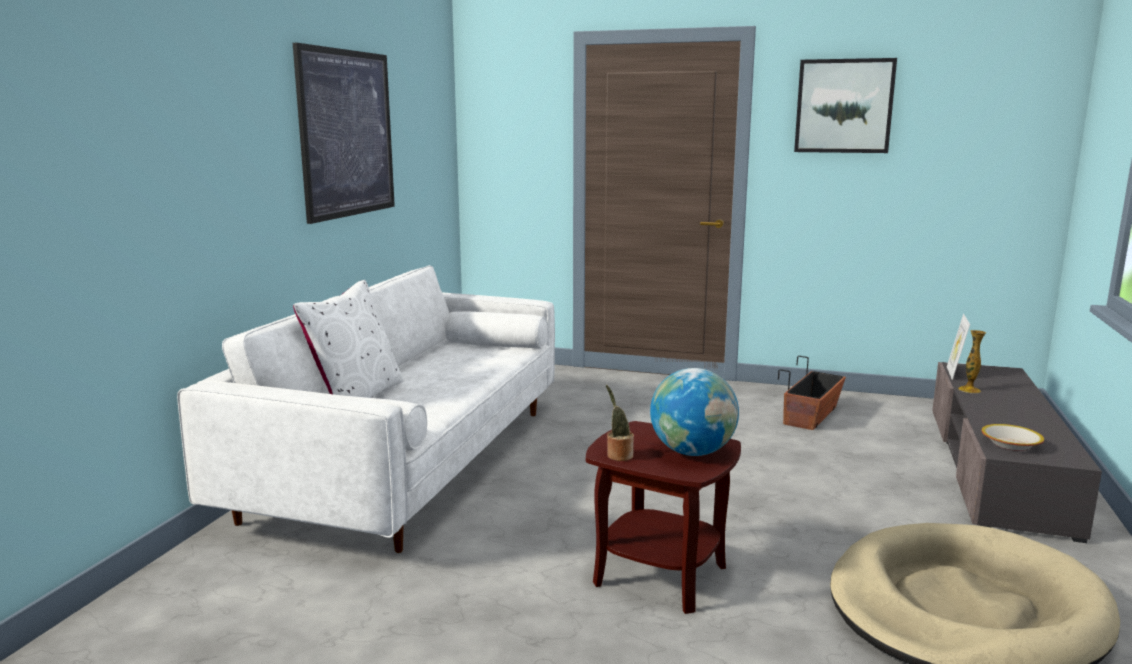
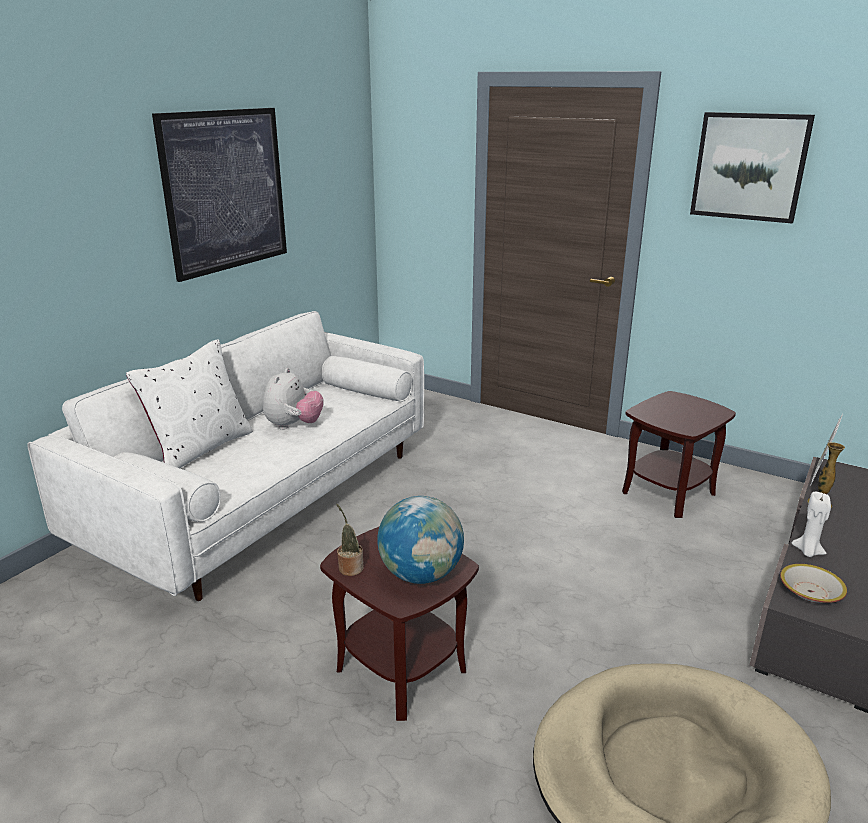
camera: 15 degrees right, 10 degrees up
(444, 373) = (294, 426): none -> plush toy
(811, 416) = (668, 492): planter -> brown side table
(986, 420) = (807, 552): none -> white candle

